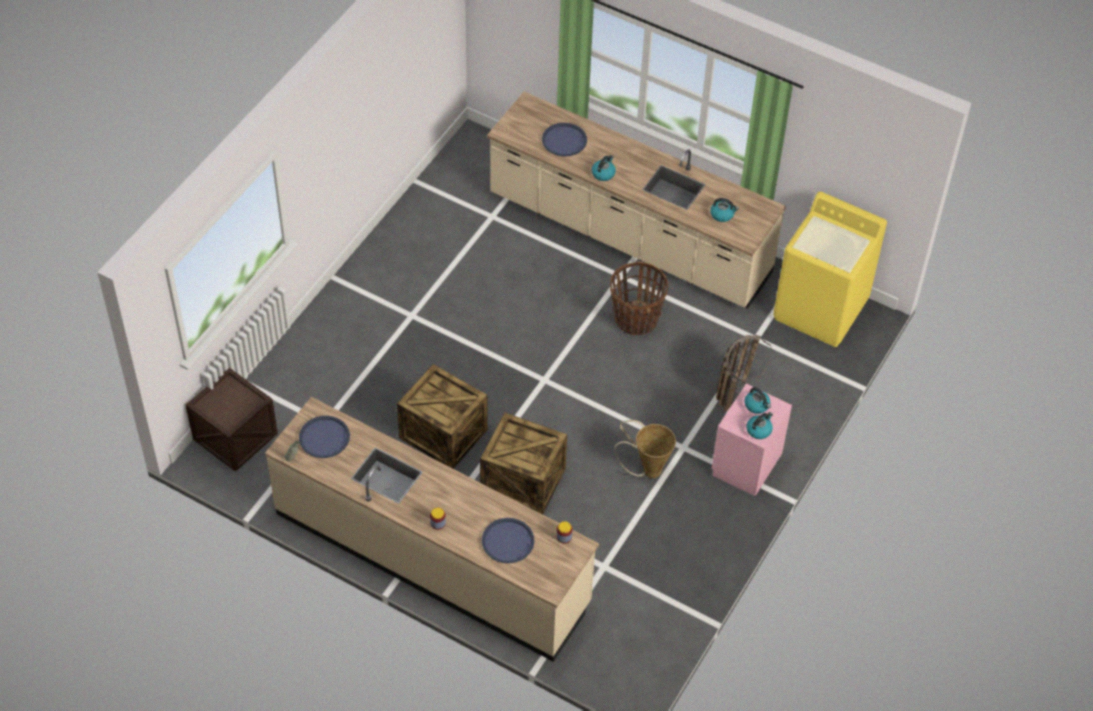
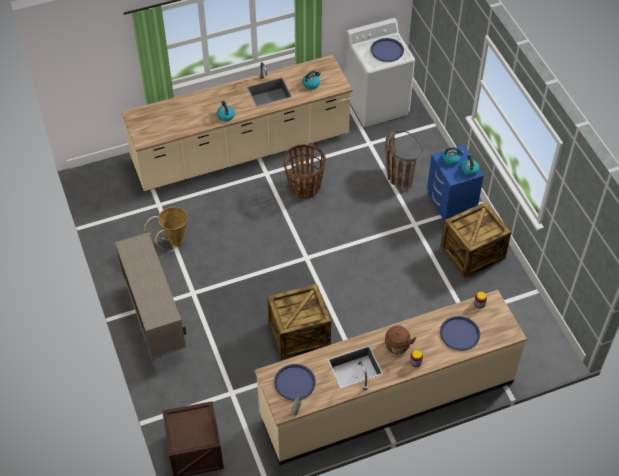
camera: 50 degrees left, 0 degrees up
(351, 308) = (155, 321): none -> beige cabinet
(442, 496) = (397, 347): none -> brown kettle
(522, 481) = (370, 316): crate -> crate (472, 253)
(564, 140) = (180, 117): blue tray -> blue tray (387, 50)
(647, 470) = (415, 250): basket -> basket (173, 243)
(745, 463) = (450, 203): pink nightstand -> blue nightstand
(821, 309) = (376, 104): yellow washing machine -> white washing machine

